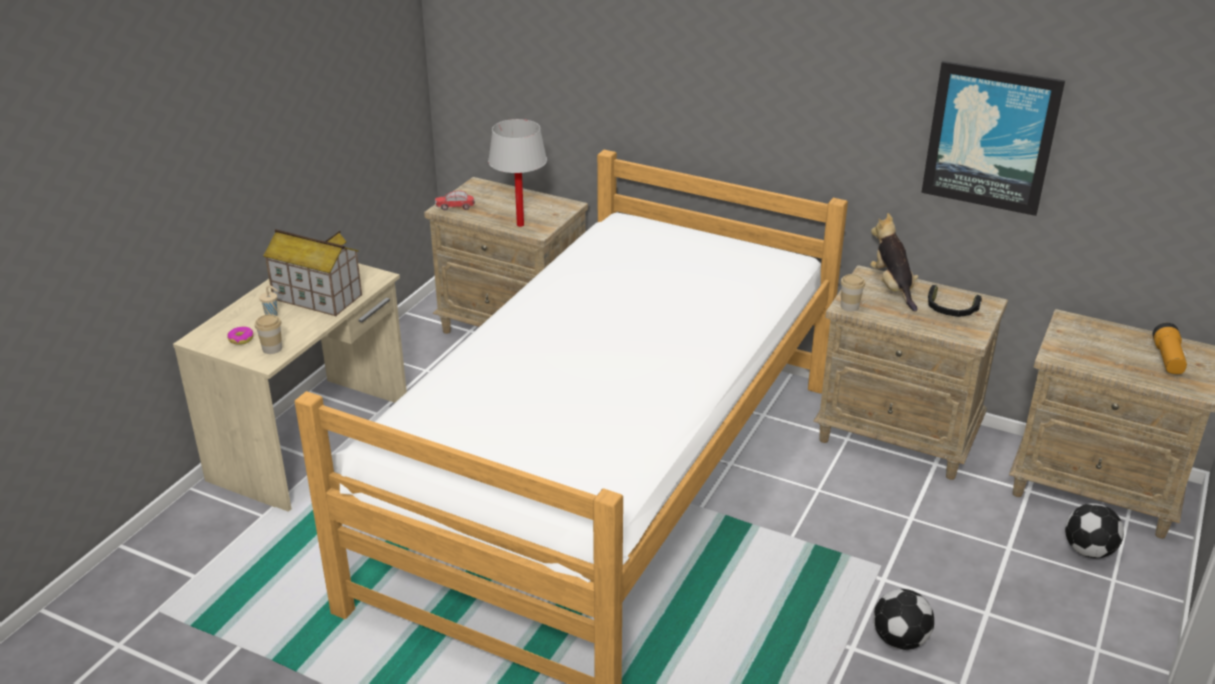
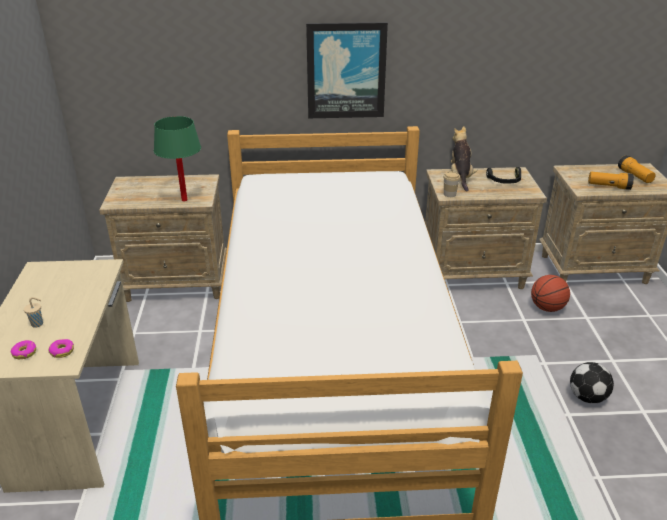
camera: 30 degrees left, 0 degrees up
(272, 348) = (62, 351): cup -> donut
(316, 297) = (66, 297): toy house -> none
(455, 208) = (122, 200): toy car -> none
(520, 225) = (184, 200): white table lamp -> green table lamp
(892, 288) = (460, 177): plush toy -> plush toy turned 45 degrees clockwise
(961, 515) = (547, 308): none -> basketball
(990, 137) = (510, 61): picture -> picture (346, 71)
(1089, 550) = (623, 303): football -> none
(1103, 361) = (609, 186): none -> flashlight

